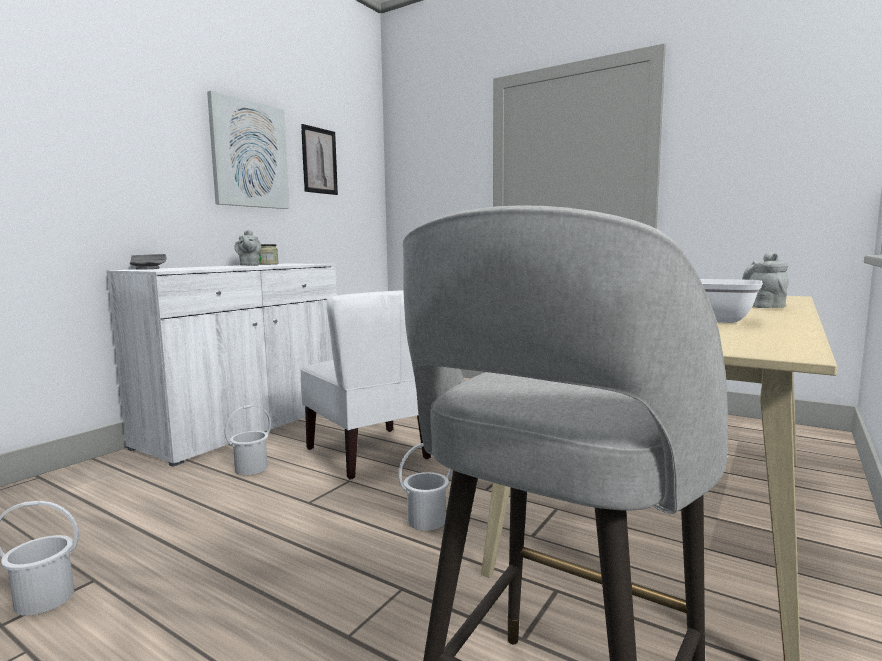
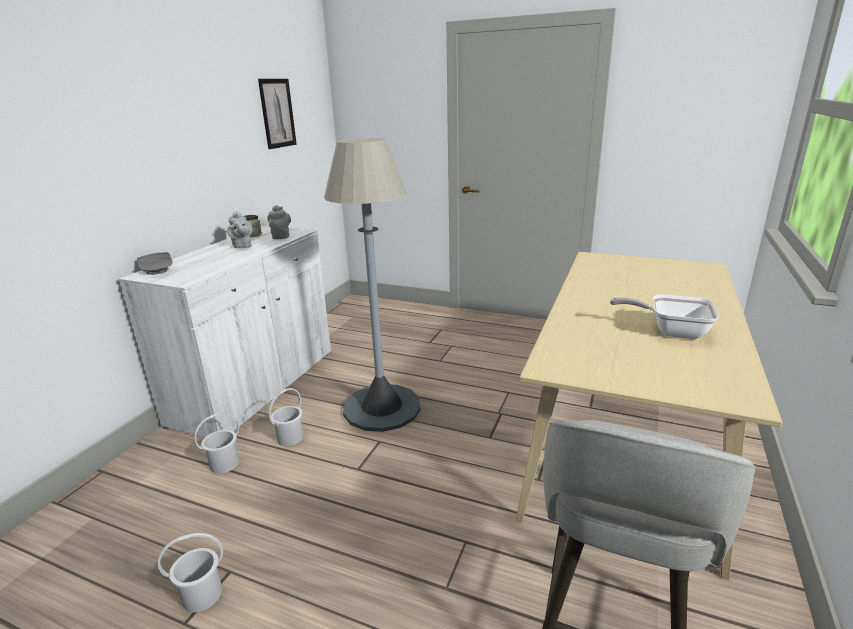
camera: 10 degrees left, 15 degrees up
(249, 155) = (217, 125): picture -> none
(370, 453) = (382, 408): white chair -> grey floor lamp
(427, 520) = (458, 475): white bucket -> white bucket (225, 464)
(763, 306) = (700, 294): grey teapot -> grey teapot (281, 236)

